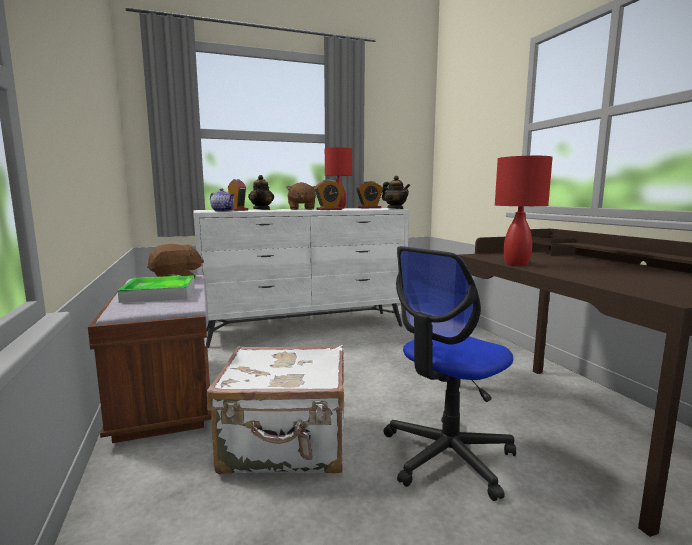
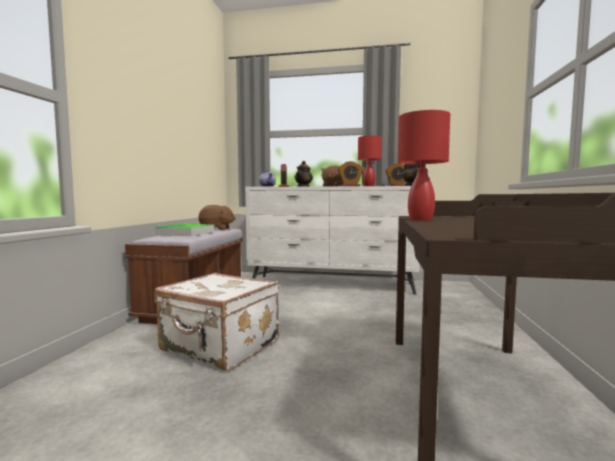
camera: 30 degrees right, 5 degrees down
(447, 456) = (317, 385): office chair -> none

